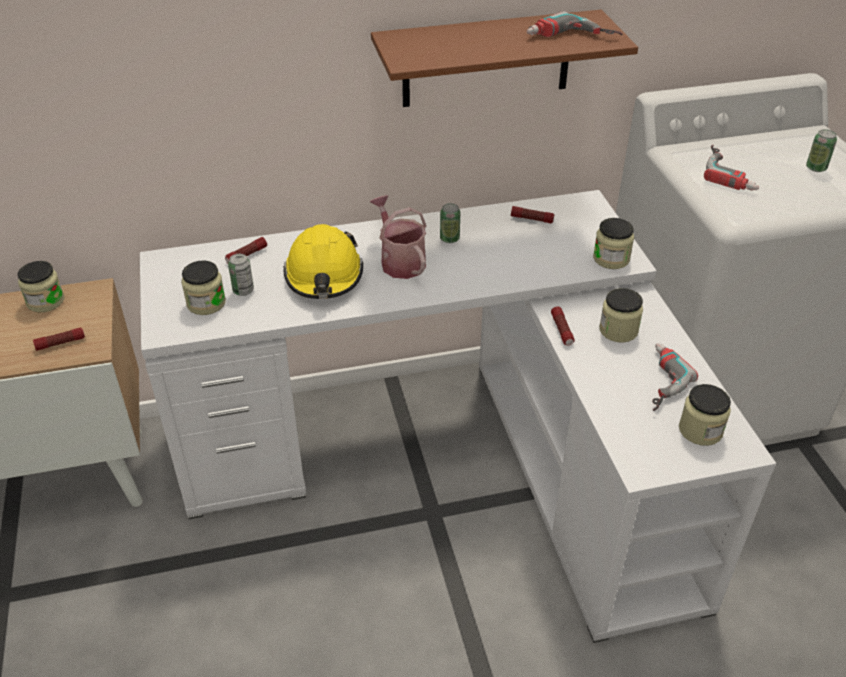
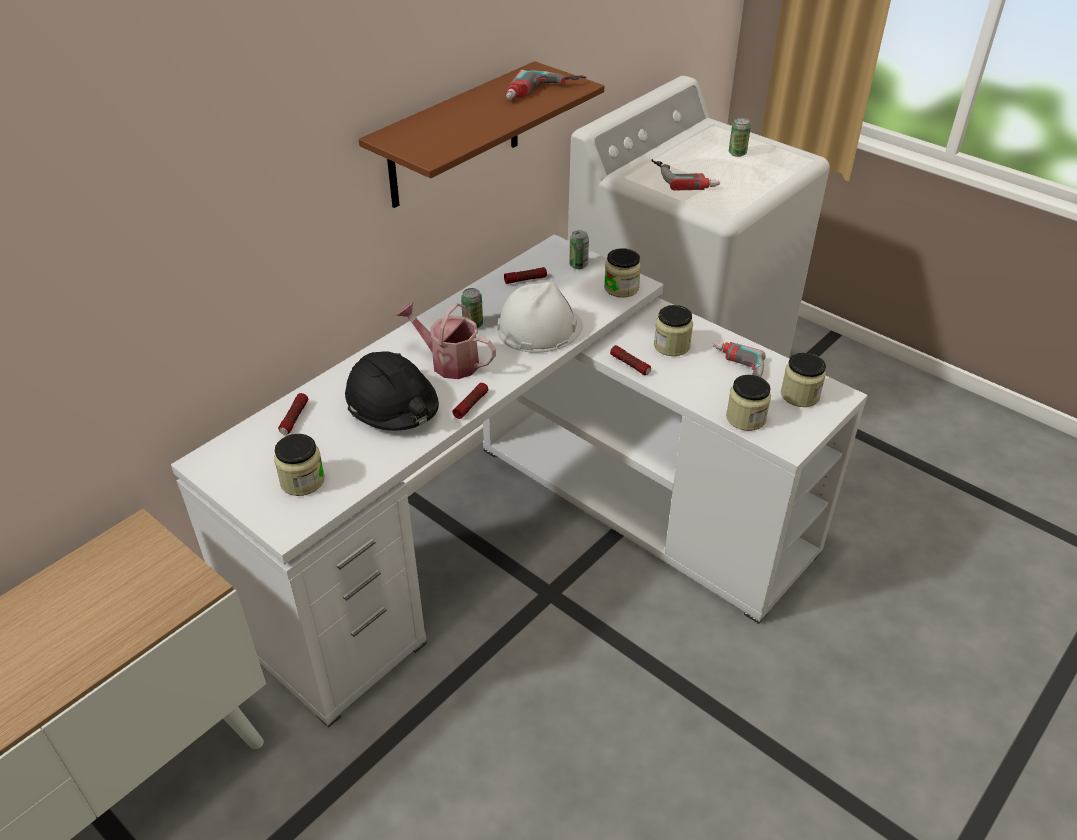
camera: 35 degrees left, 0 degrees up
(45, 301) = (88, 566): jar -> jar (745, 418)
(60, 343) = (156, 598): flashlight -> flashlight (471, 405)
(243, 290) = (328, 452): can -> can (578, 265)
(324, 276) = (393, 404): yellow hard hat -> black hard hat
(502, 263) = (539, 327): none -> white hard hat

